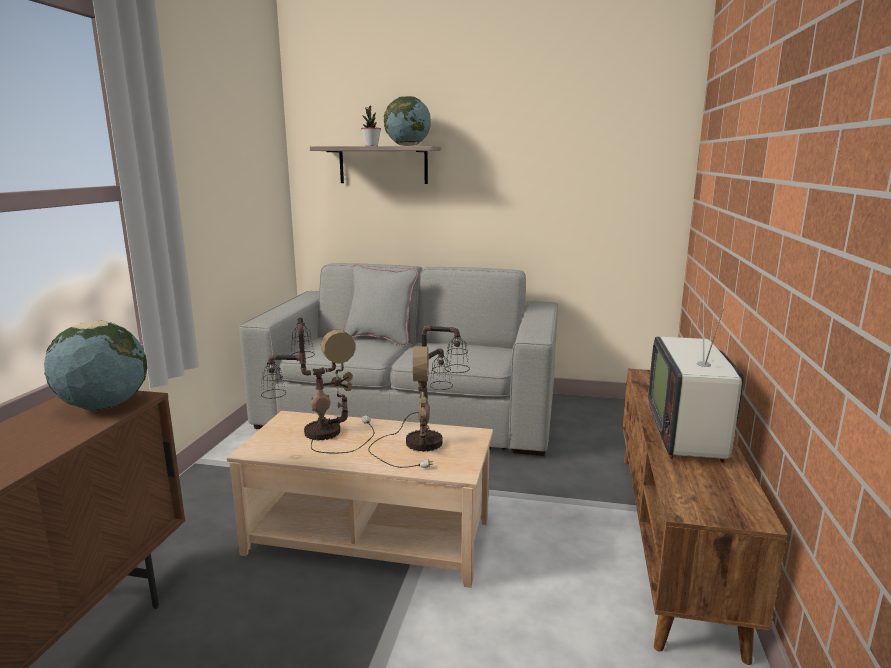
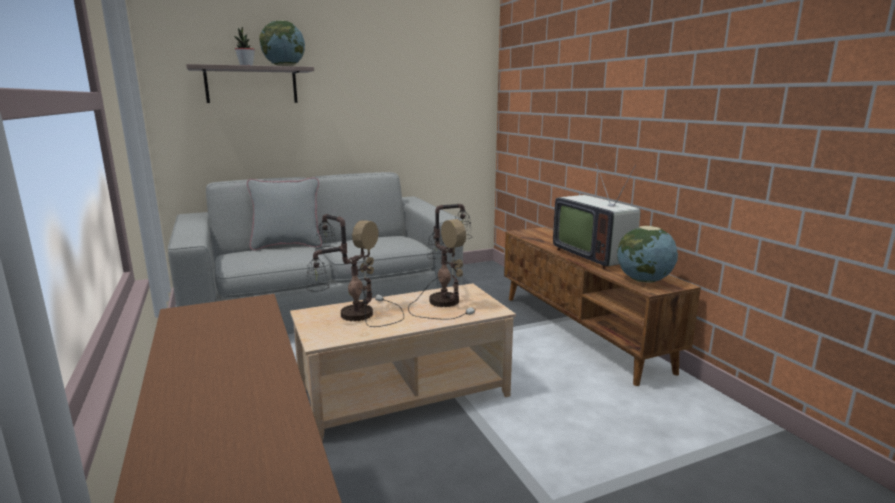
camera: 35 degrees left, 0 degrees up
(103, 406) = (236, 314): globe -> globe (643, 280)

